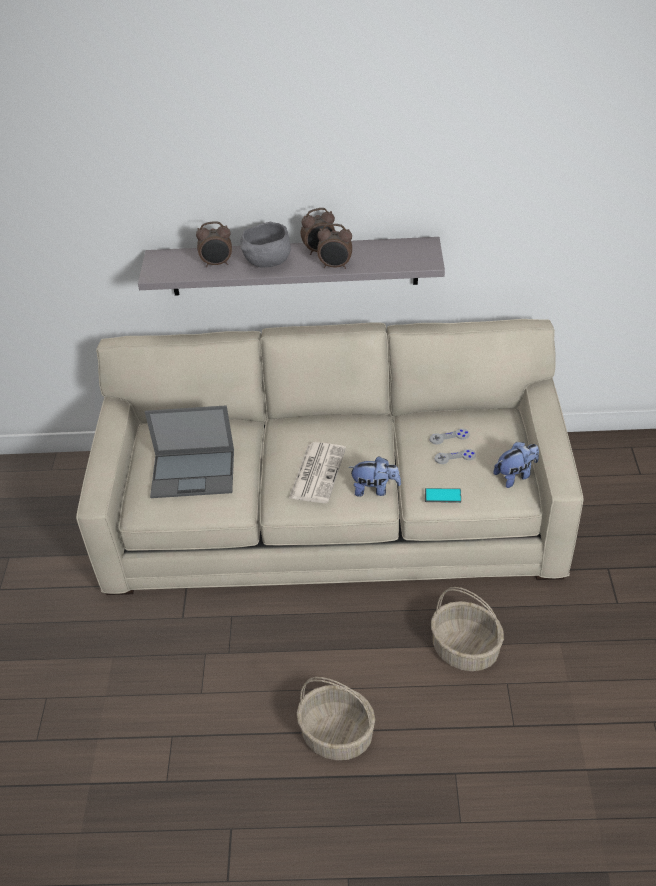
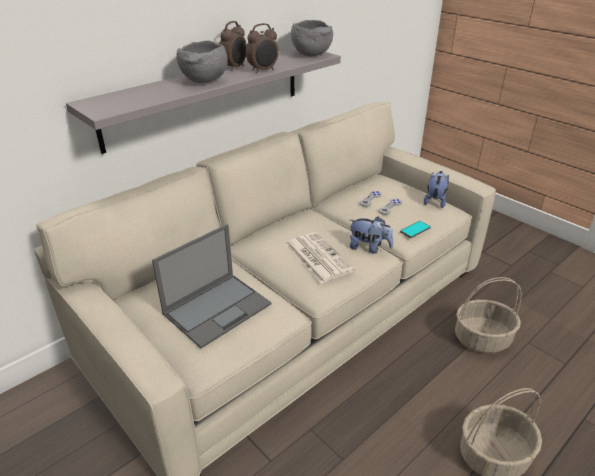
camera: 45 degrees left, 10 degrees down
(217, 264) = (158, 92): alarm clock -> none
(375, 489) = (369, 248): plush toy -> plush toy turned 60 degrees clockwise
(417, 256) = (310, 55): none -> grey bowl

